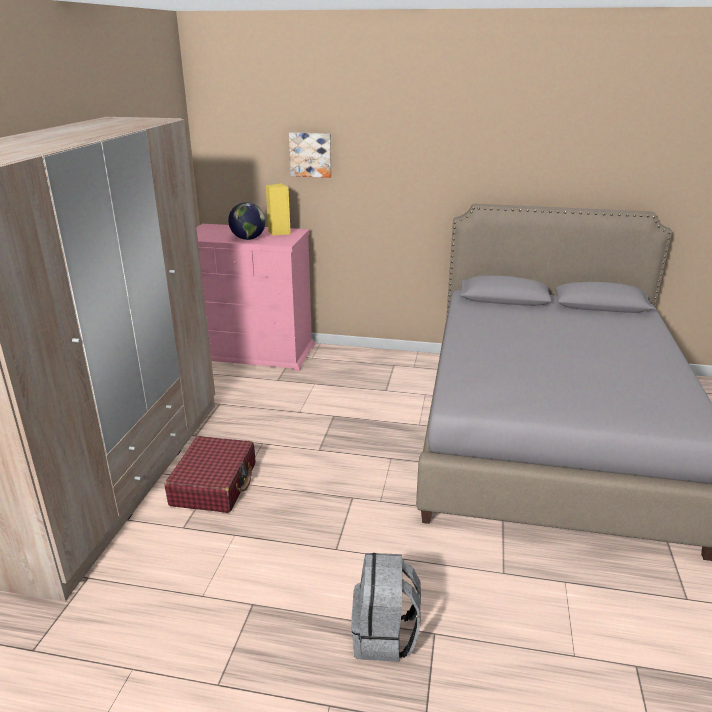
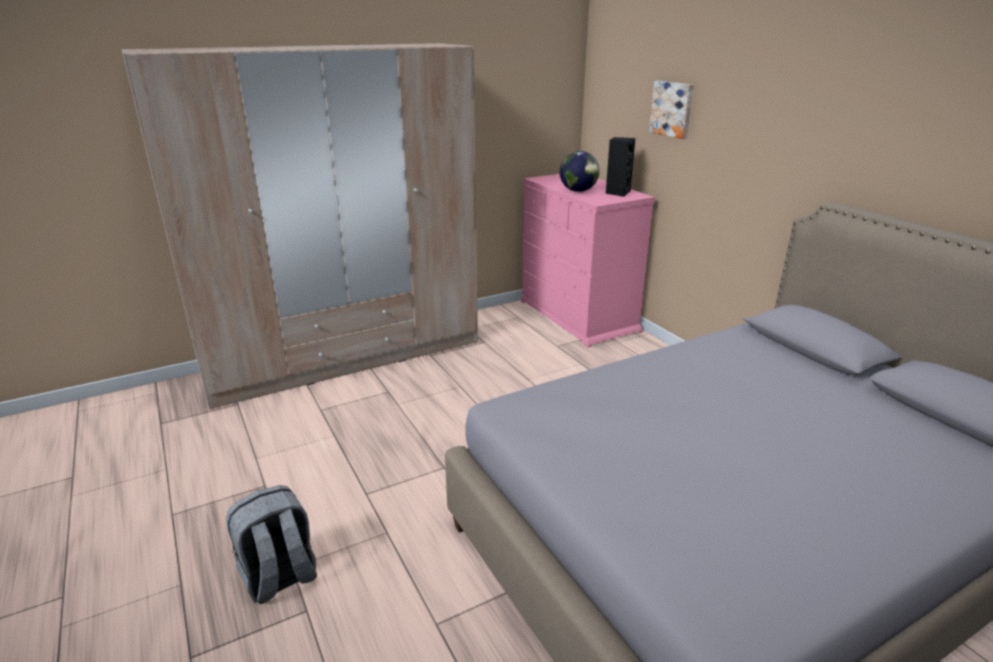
camera: 50 degrees right, 0 degrees up
(214, 484) = (383, 395): red suitcase -> none
(279, 232) = (617, 193): yellow speaker -> black speaker

